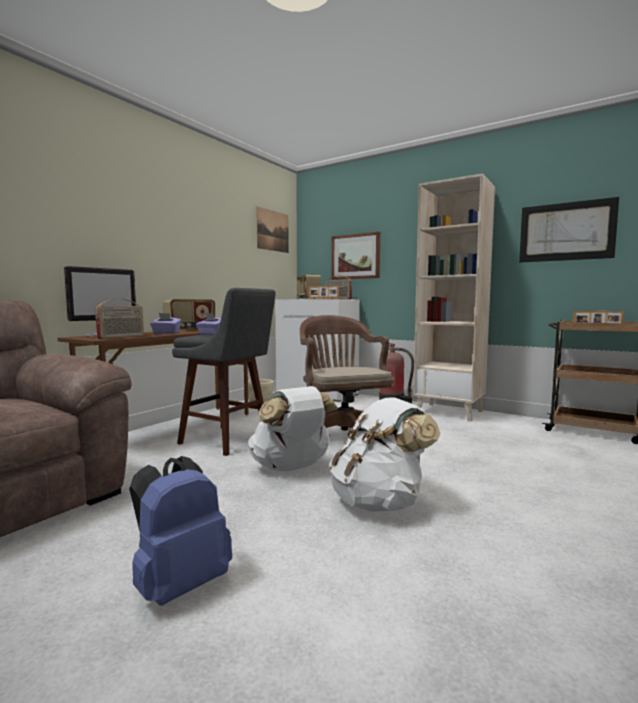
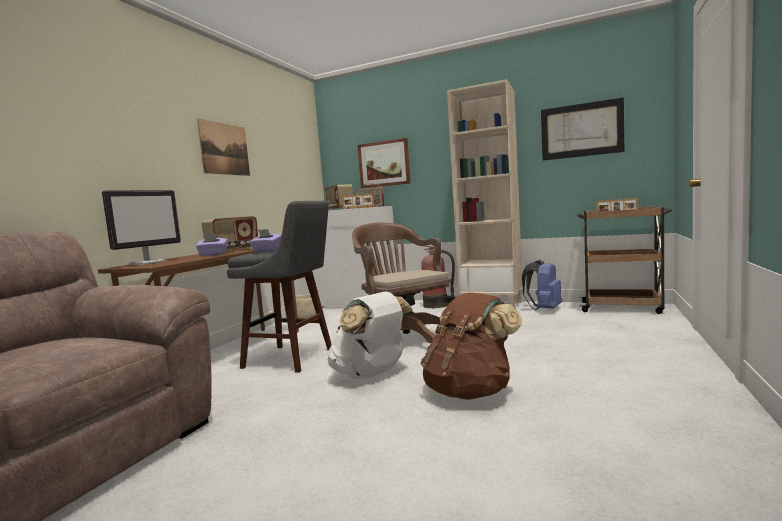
camera: 10 degrees left, 0 degrees up
(121, 337) = (172, 262): radio -> none
(180, 584) = (322, 490): blue backpack -> blue backpack (544, 309)
(272, 231) = (297, 142): picture -> picture (225, 149)
(380, 502) = (470, 391): white backpack -> brown backpack

